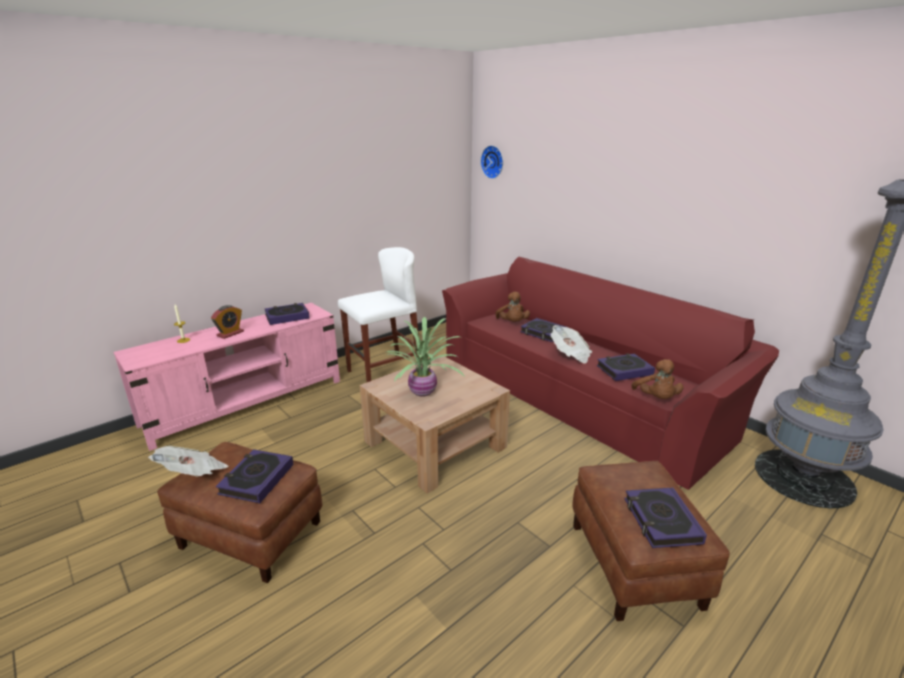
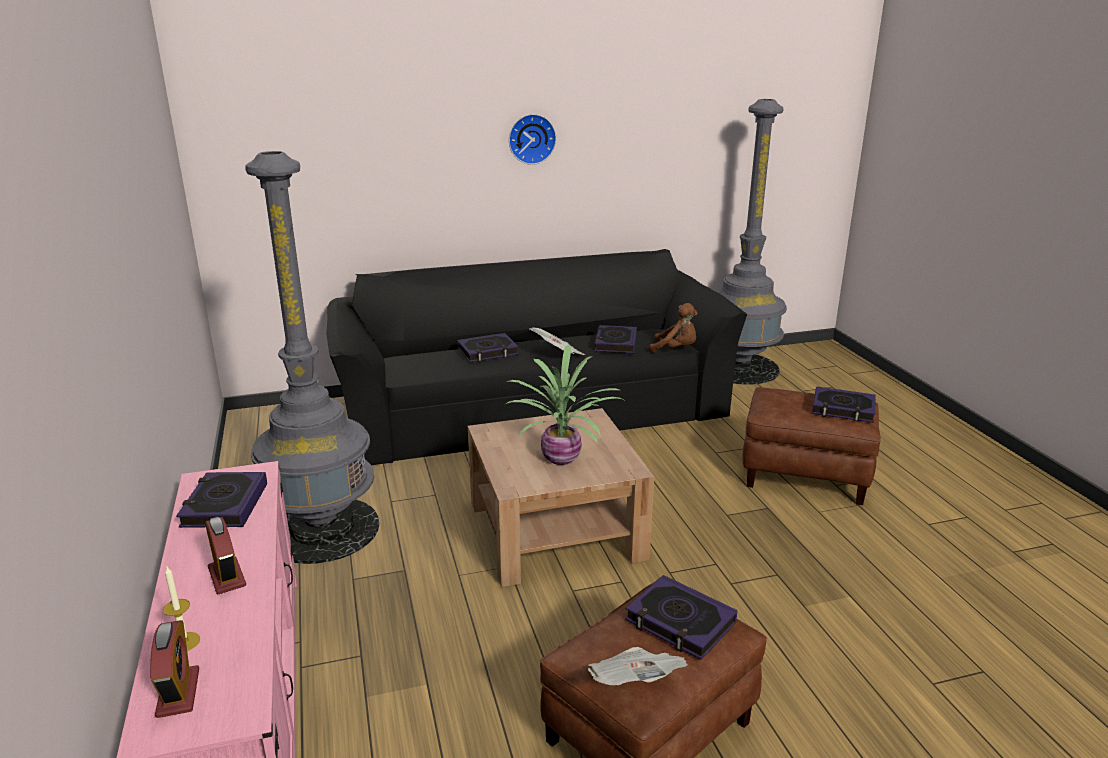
camera: 65 degrees left, 0 degrees up
(151, 349) = (178, 693): none -> alarm clock
(384, 373) = (323, 529): white stool -> grey floor lamp
(493, 162) = (237, 139): wall clock -> wall clock (531, 138)
(512, 323) = (430, 361): brown plush toy -> none
(580, 392) = (533, 407): red sofa -> black sofa

